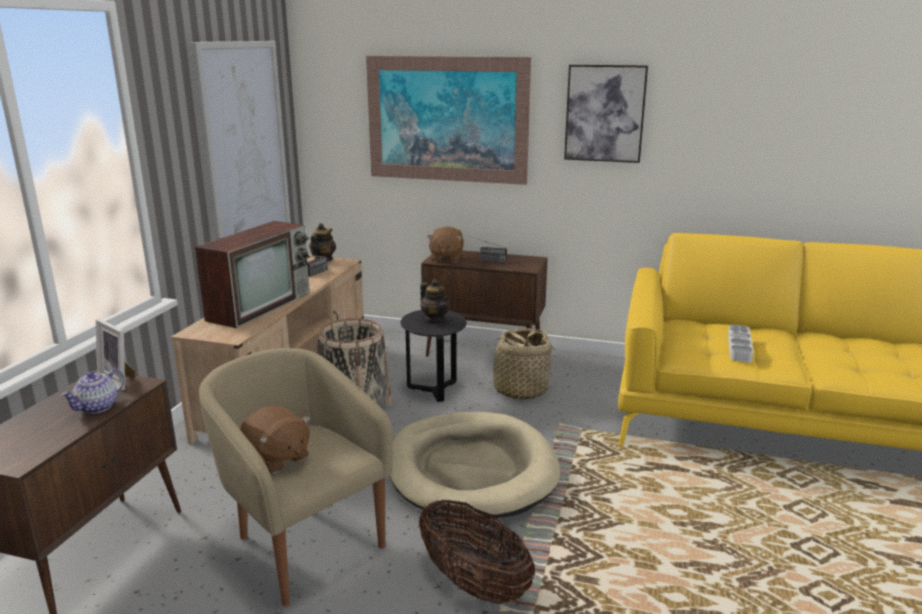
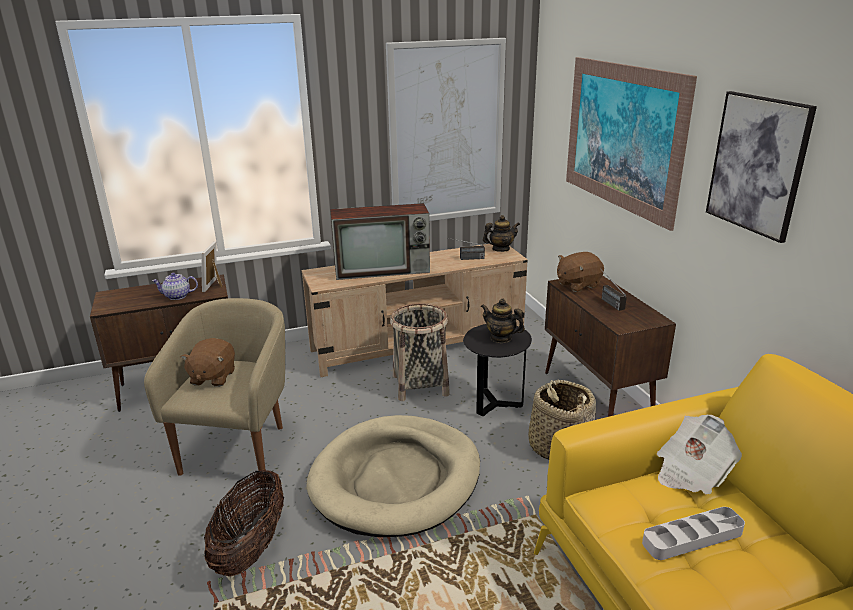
camera: 55 degrees right, 5 degrees up
(435, 319) = (501, 338): teapot -> teapot turned 105 degrees clockwise
(681, 324) = (691, 471): none -> newspaper

